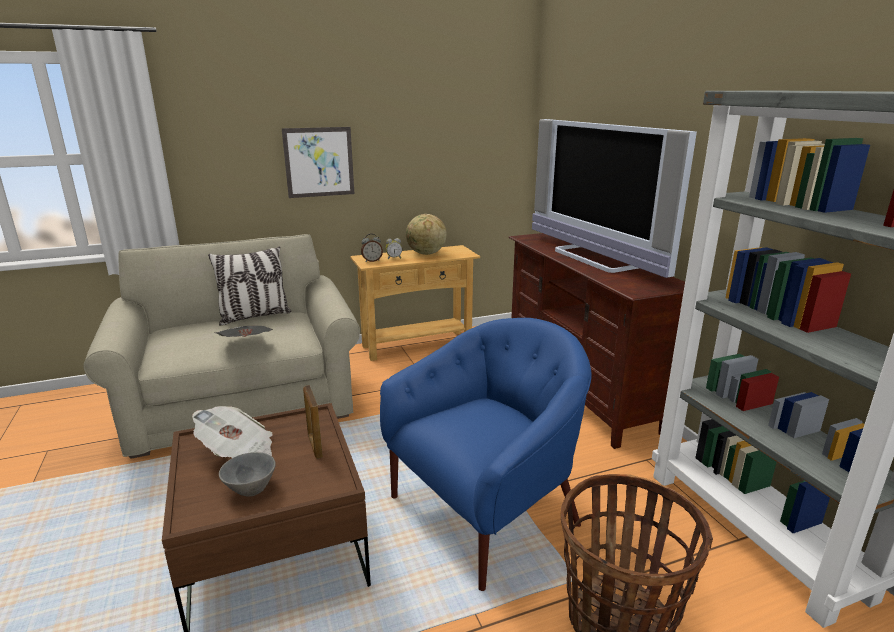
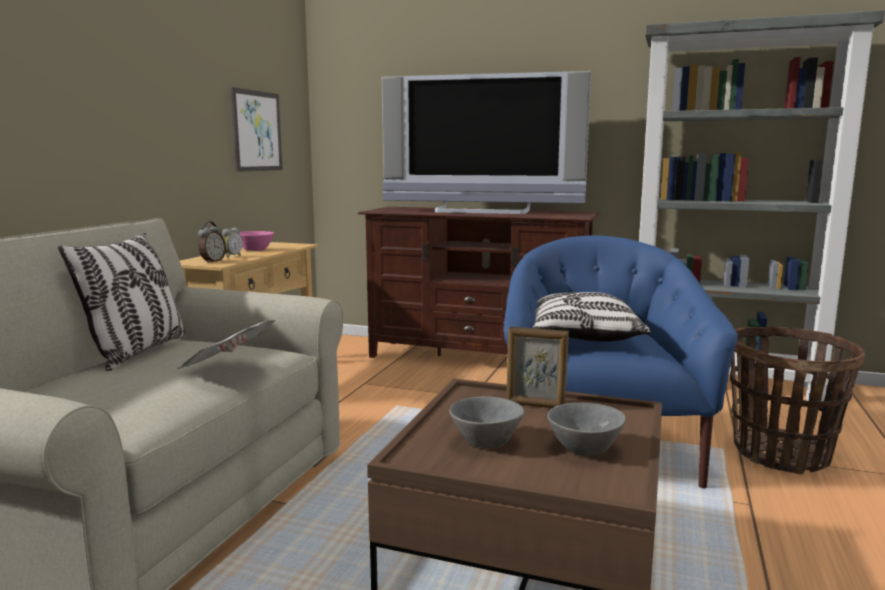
camera: 50 degrees left, 10 degrees down
(238, 451) = (486, 440): newspaper -> grey bowl
(319, 162) = (119, 117): picture -> picture (257, 131)
(426, 254) = (256, 250): globe -> pink bowl
(465, 412) = (581, 337): none -> pillow

